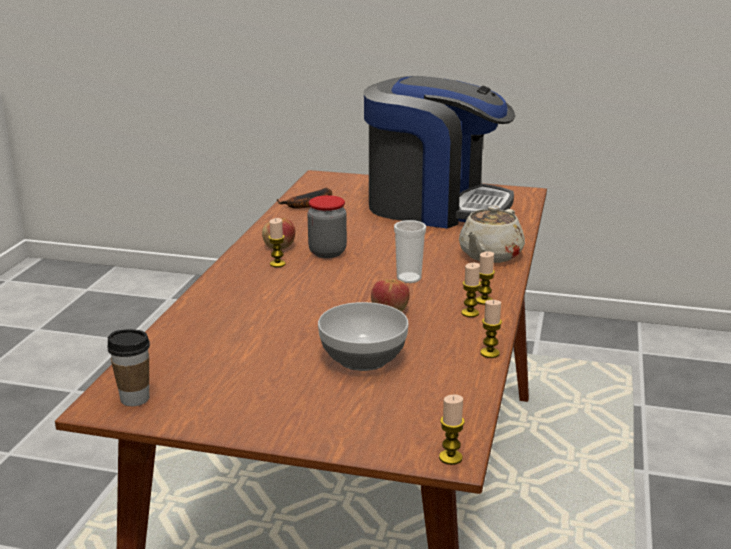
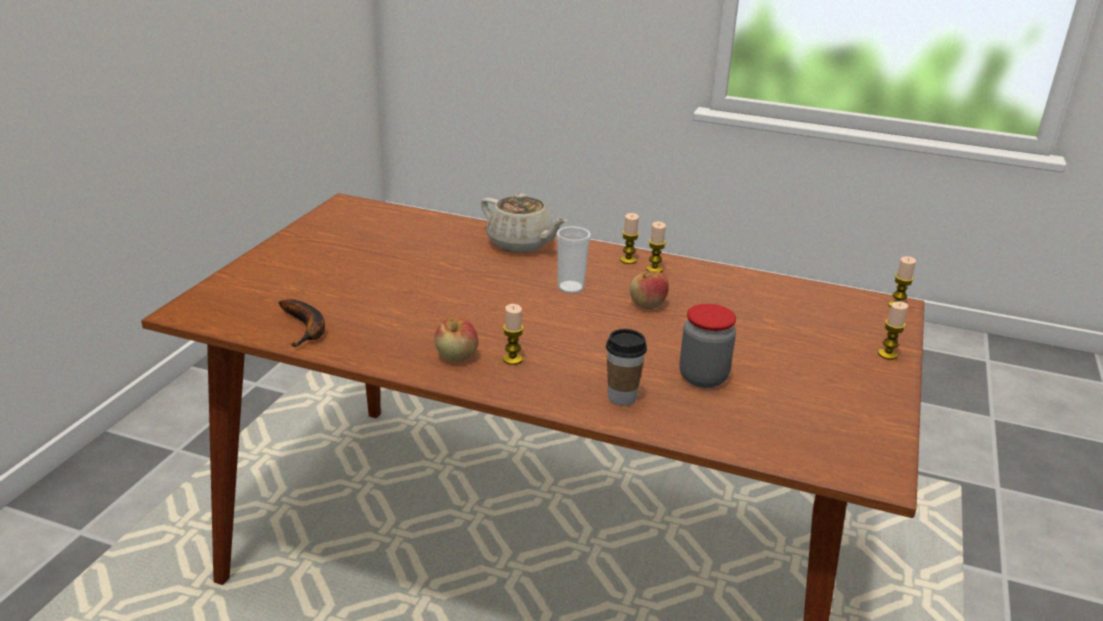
camera: 85 degrees left, 5 degrees up
(135, 399) = (857, 454): cup -> cup (622, 397)
(327, 252) = (486, 326): jar -> jar (703, 377)
(364, 357) = (747, 325): bowl -> none
(434, 206) = (362, 252): coffee machine -> none
(490, 353) = (731, 271): candle -> candle (887, 354)

